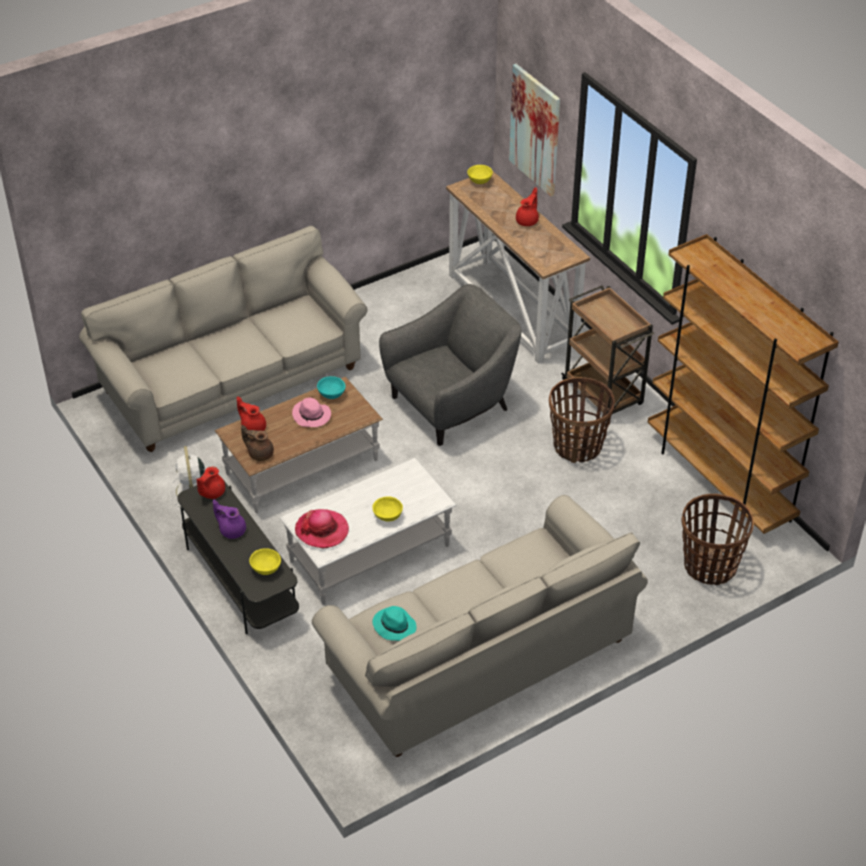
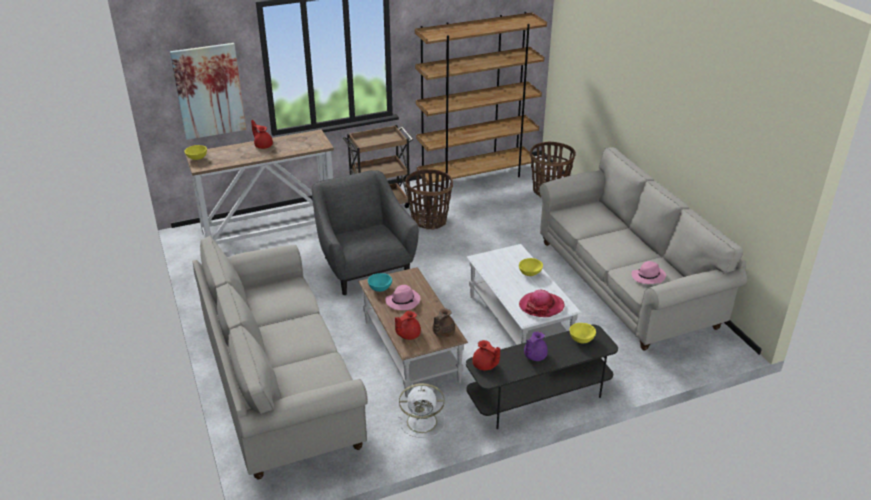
camera: 80 degrees left, 10 degrees down
(394, 626) = (648, 277): turquoise hat -> pink hat

